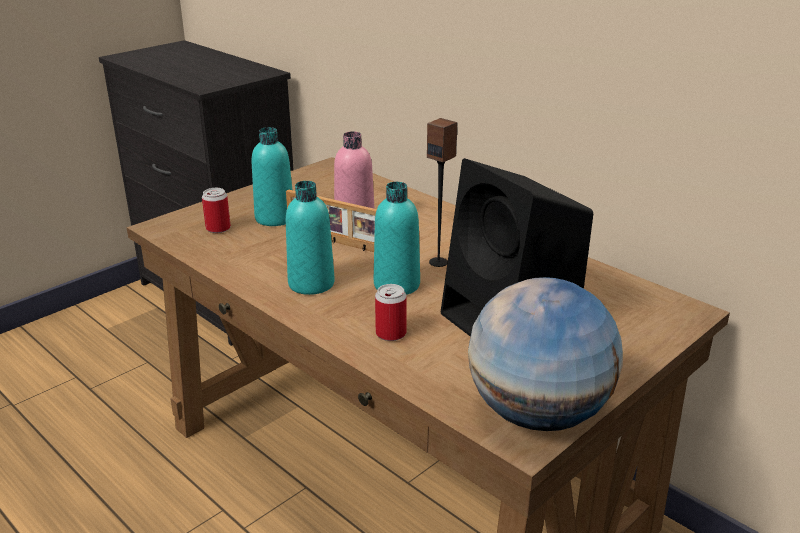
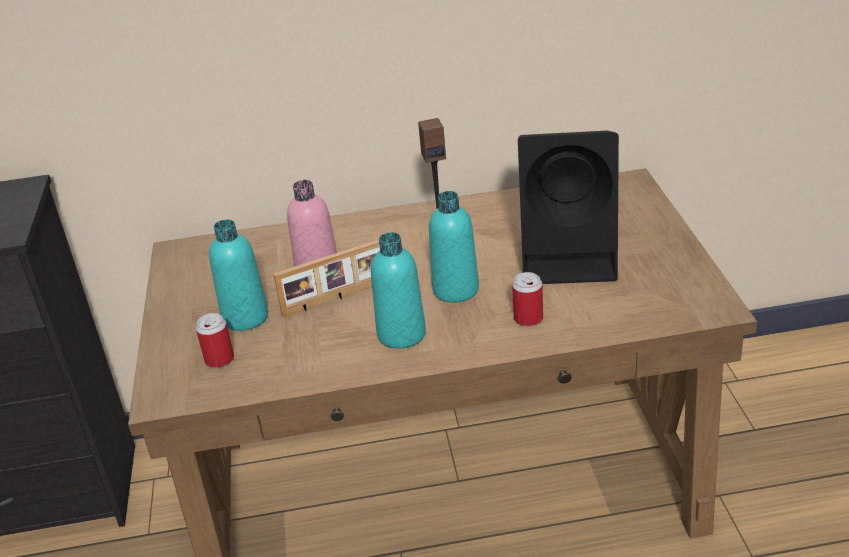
camera: 50 degrees left, 5 degrees up
(538, 414) = (694, 291): globe -> none

